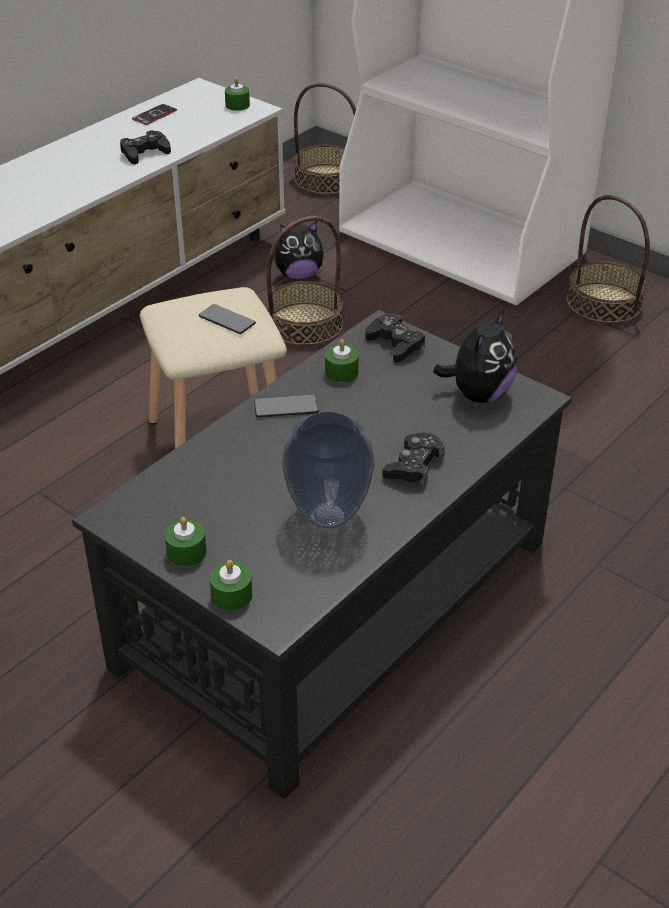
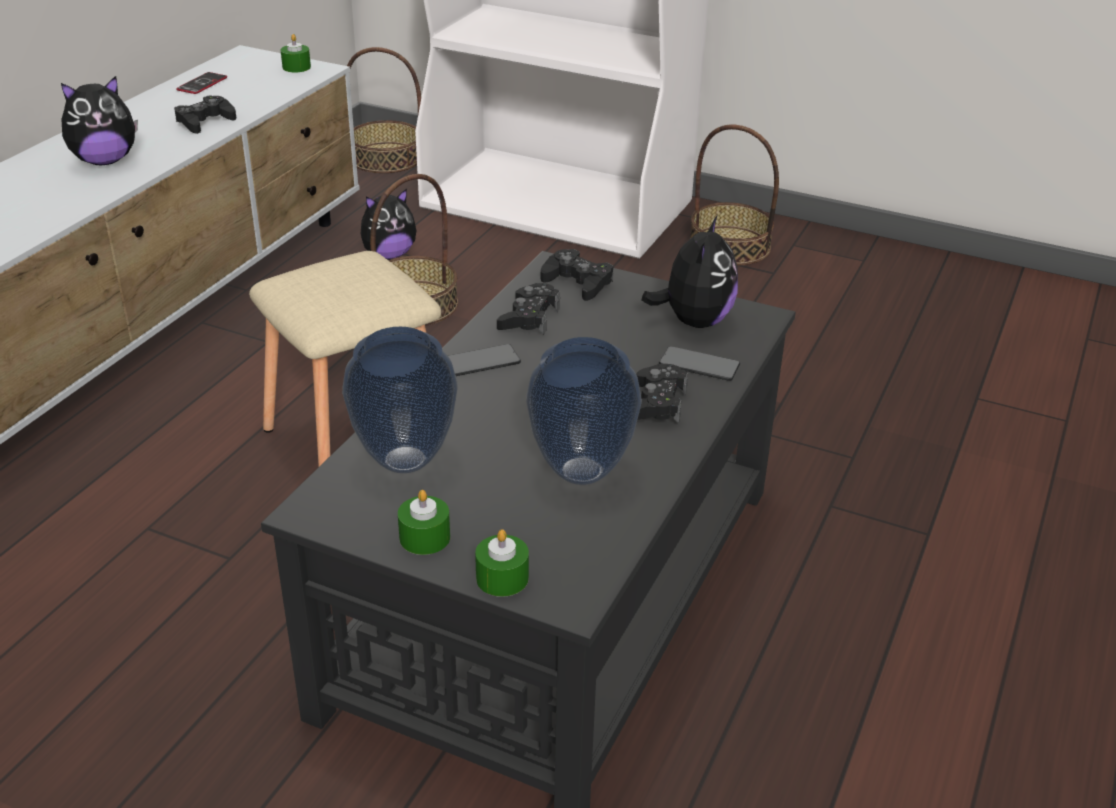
camera: 15 degrees left, 5 degrees down
(55, 183) = (105, 161): none -> plush toy
(194, 485) = (403, 461): none -> vase
(227, 320) = (364, 285): phone -> phone (699, 365)
(341, 372) = (529, 318): green candle -> black game controller

